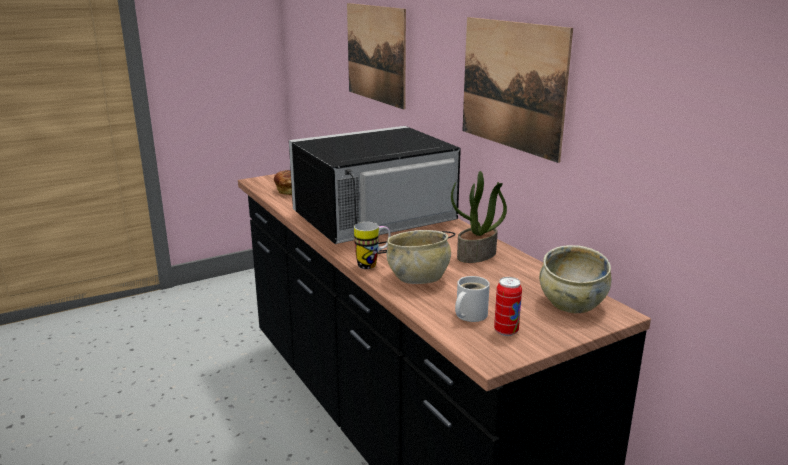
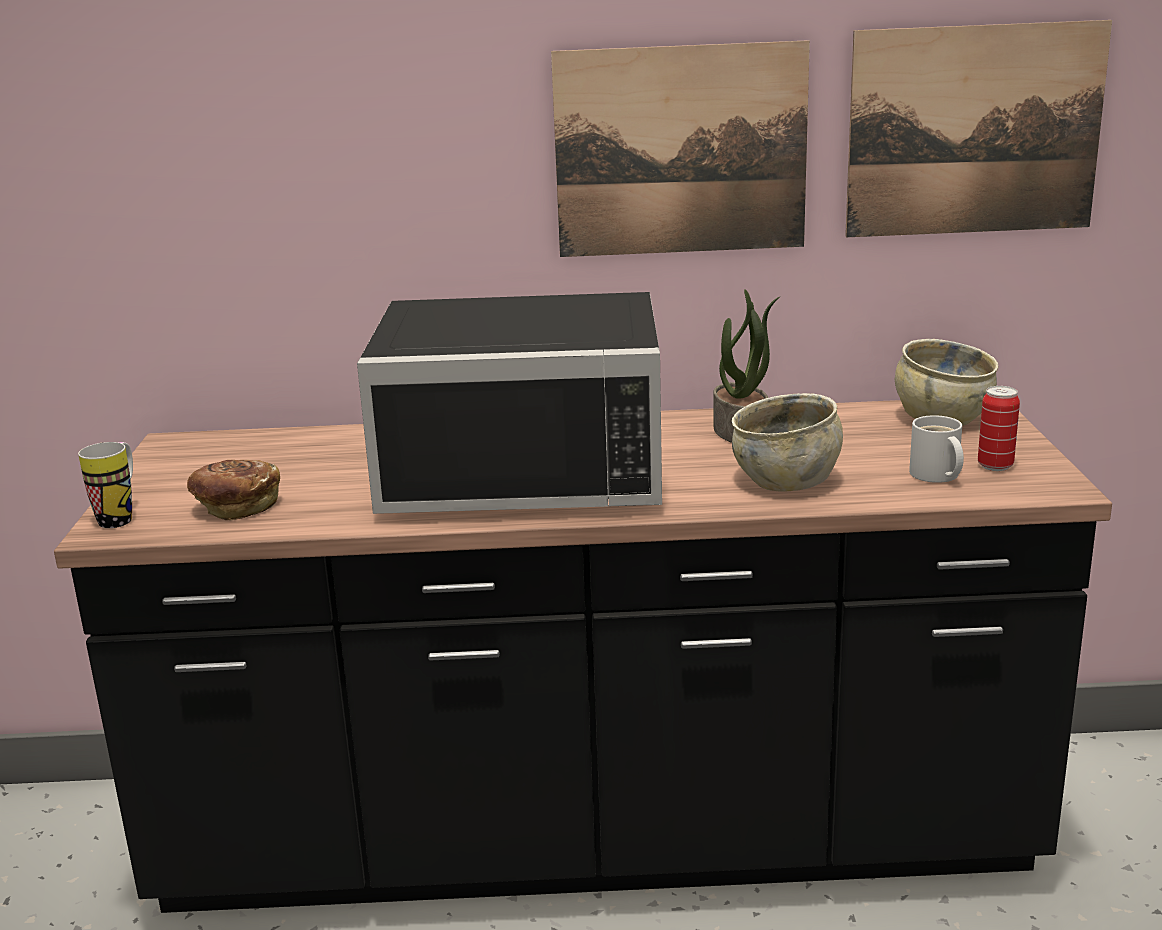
camera: 60 degrees left, 0 degrees up
(372, 265) = (705, 501): mug -> mug (121, 517)
(375, 53) = (218, 167): picture -> picture (974, 131)
(378, 223) = (526, 466): black microwave -> black microwave turned 90 degrees counterclockwise

